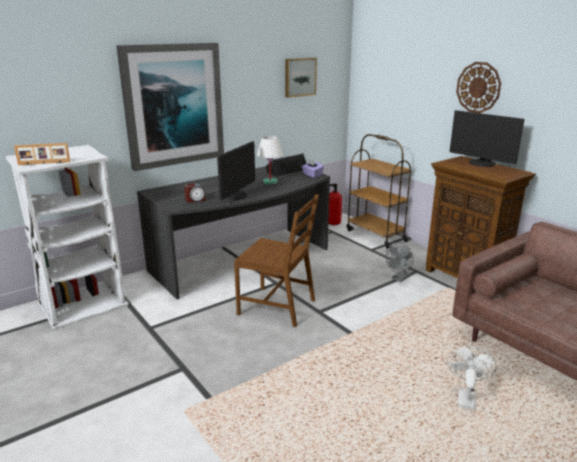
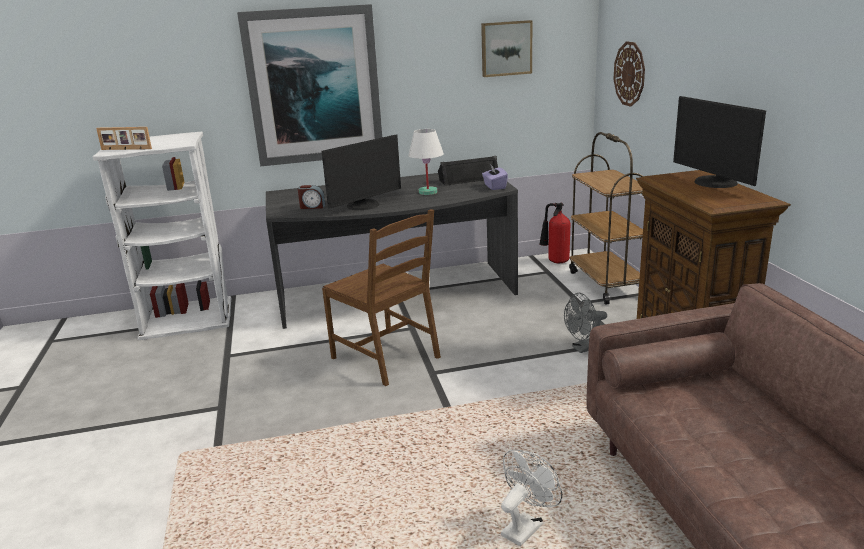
camera: 25 degrees right, 0 degrees up
(478, 87) = (728, 59): wall clock -> wall clock (629, 74)

